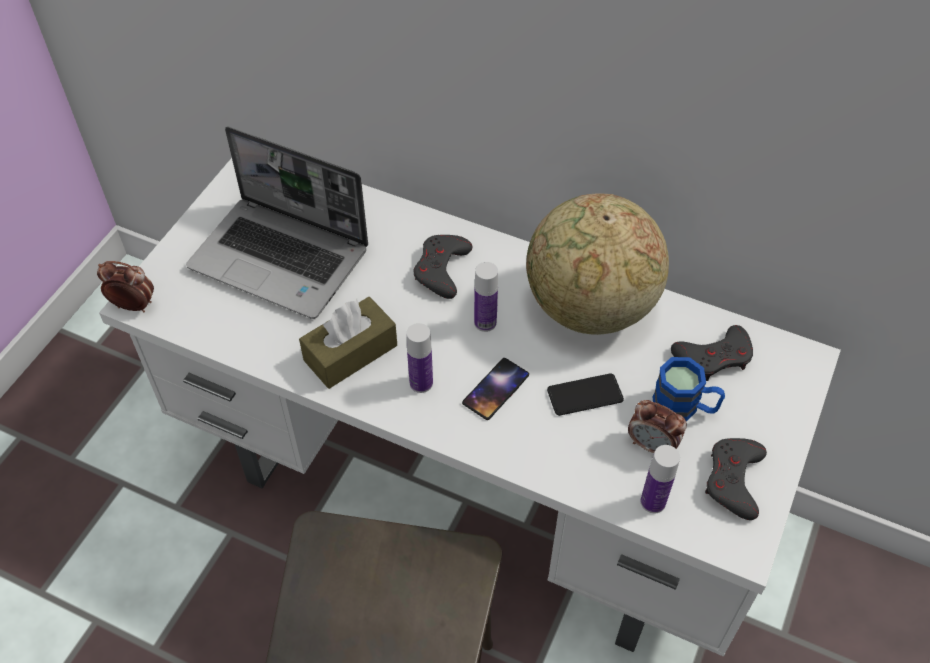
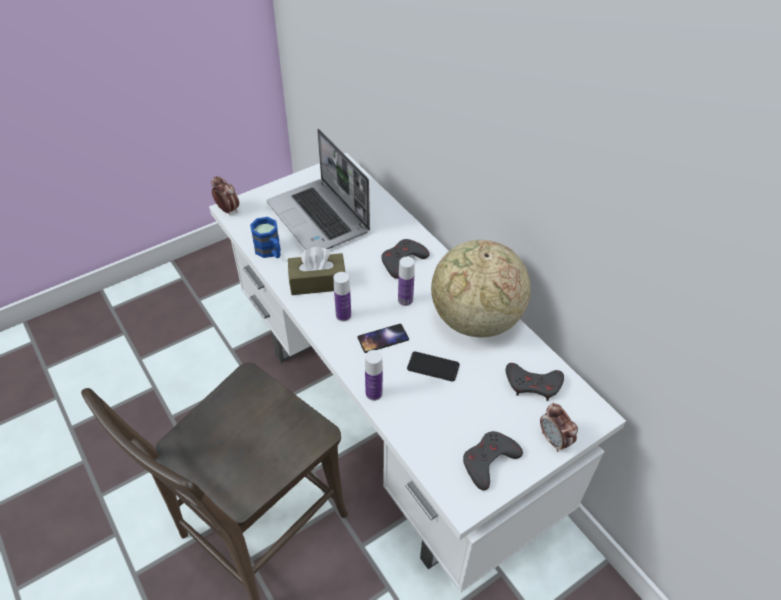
camera: 30 degrees right, 5 degrees down
(652, 445) = (452, 415): alarm clock -> alarm clock (554, 440)
(653, 502) = (427, 447): bottle -> bottle (374, 393)
(684, 407) = (490, 403): blue mug -> blue mug (270, 252)

